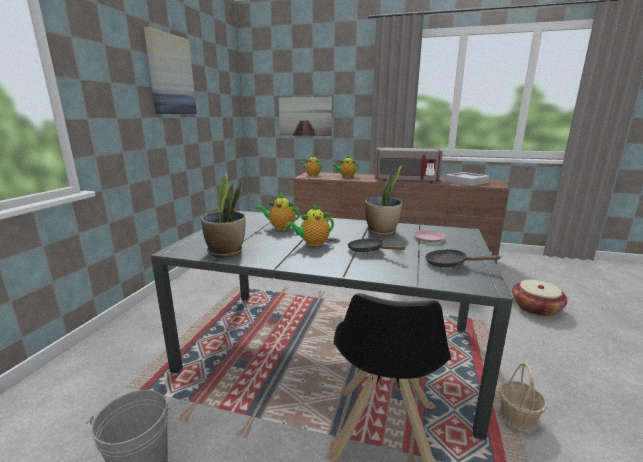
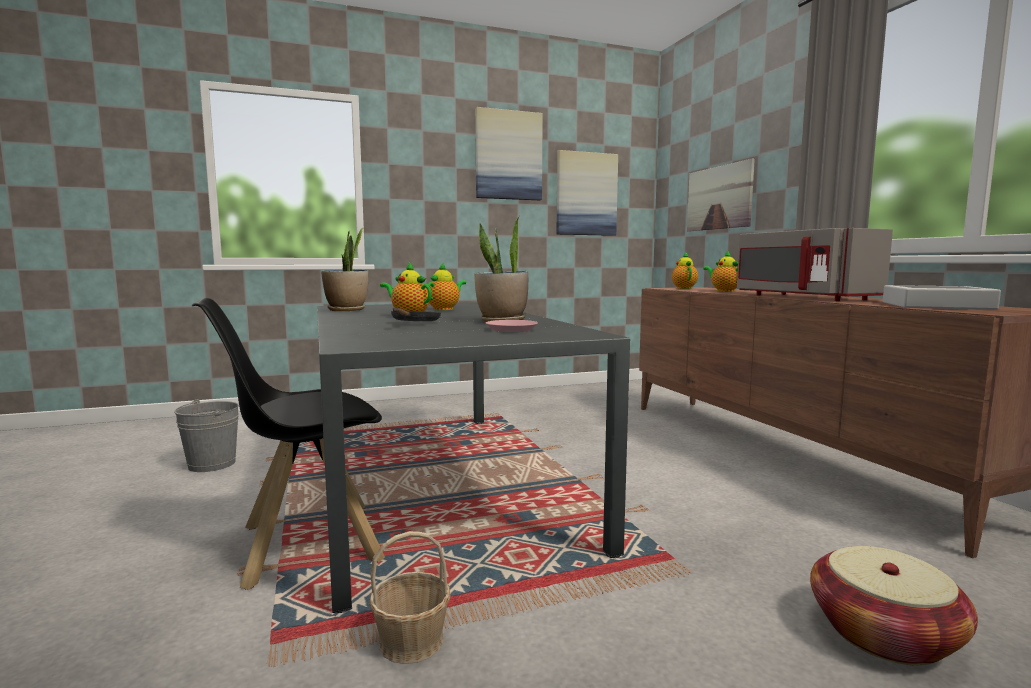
camera: 55 degrees right, 10 degrees down
(214, 108) = (586, 194): none -> picture
(280, 227) = (445, 309): teapot -> teapot turned 60 degrees clockwise
(450, 264) = (413, 337): black frying pan -> none

